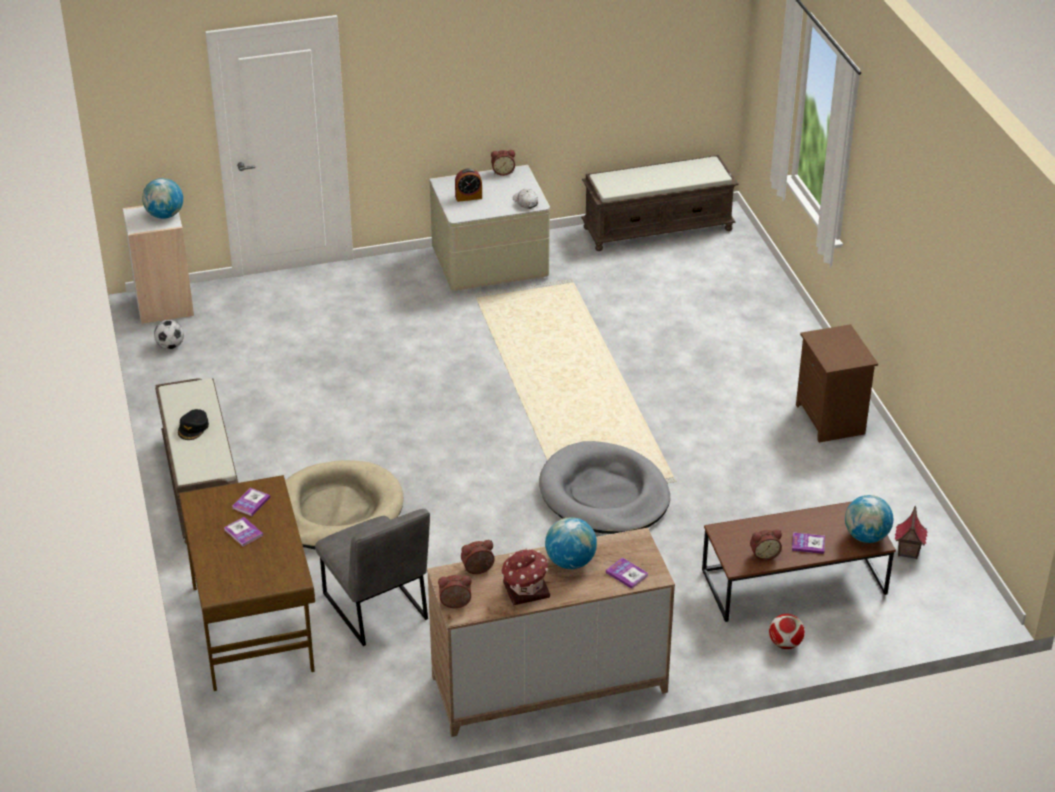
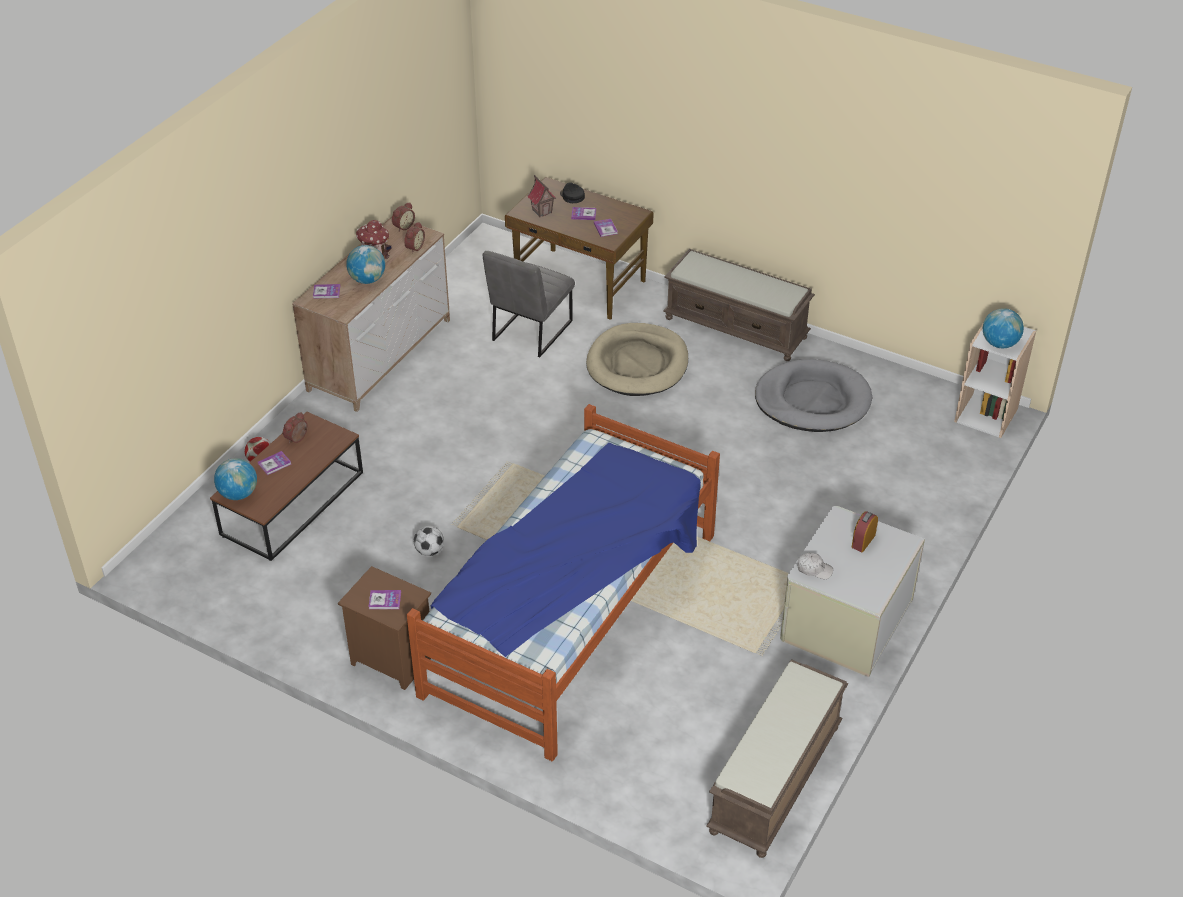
camera: 135 degrees right, 5 degrees up
(170, 346) = (922, 391): football -> football (429, 551)
(193, 428) = (741, 280): black cap -> black cap (572, 196)
(376, 608) = (530, 331): grey chair -> grey chair turned 75 degrees counterclockwise
(503, 172) = (883, 590): alarm clock -> none
(604, 494) = (488, 483): grey dog bed -> grey dog bed (812, 400)
(661, 370) = (574, 613): none -> bed
(840, 345) = (385, 600): none -> book
(907, 551) = (231, 579): toy house -> toy house (542, 211)

